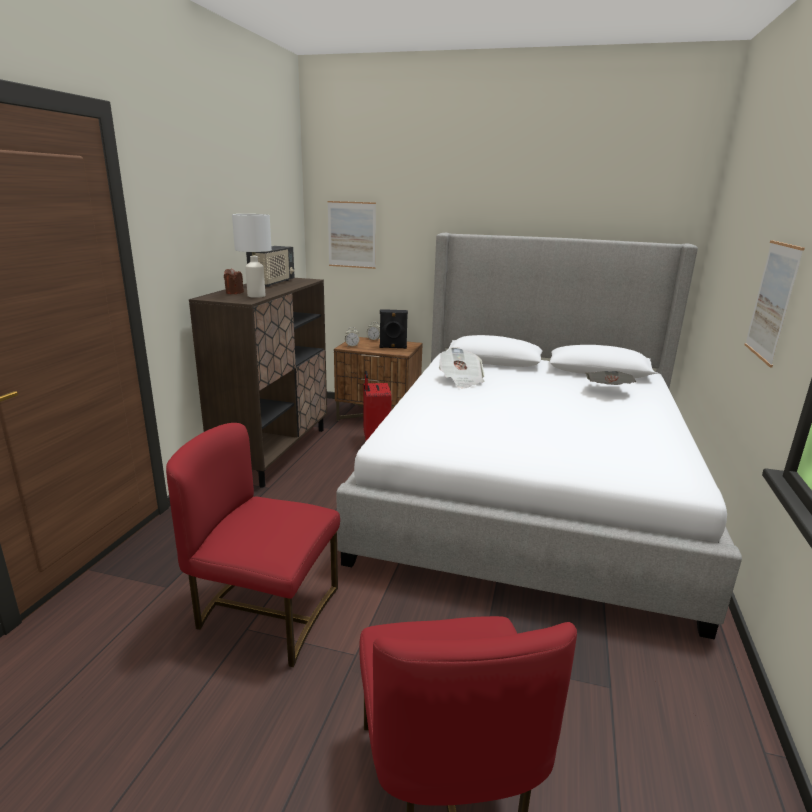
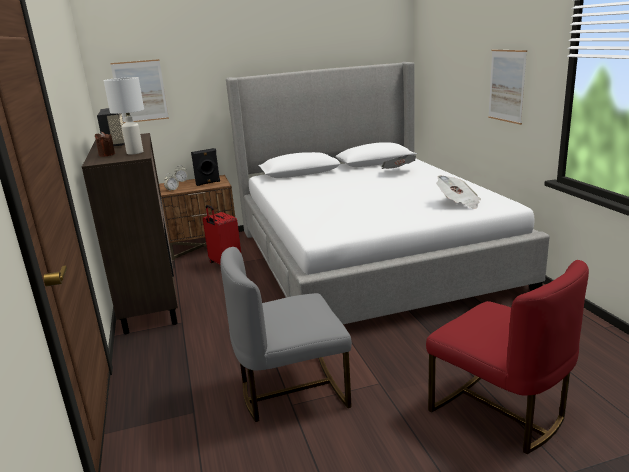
camera: 30 degrees left, 0 degrees up
(265, 613) = (292, 391): red chair -> grey chair
(461, 380) = (300, 189): newspaper -> newspaper (458, 203)

